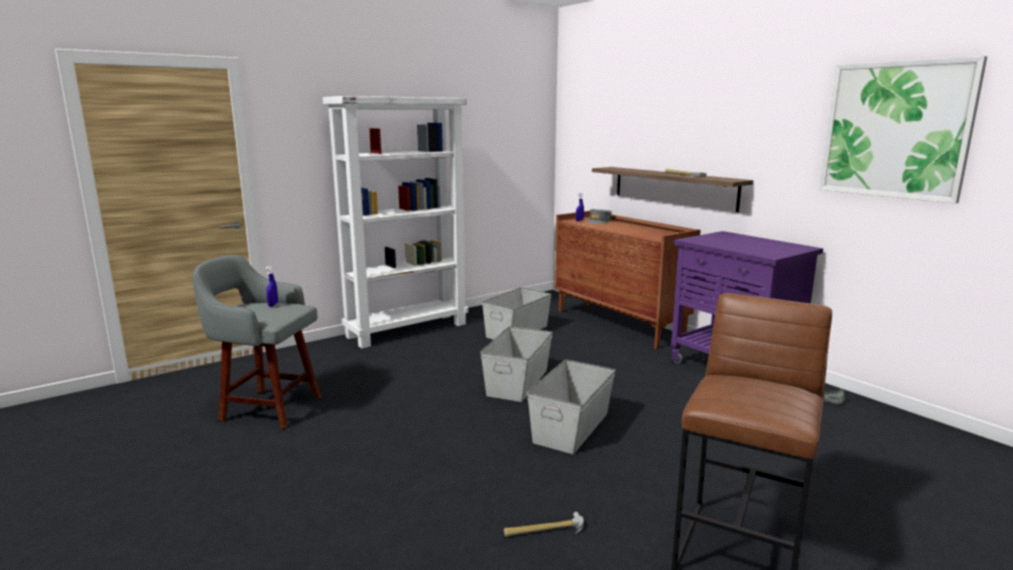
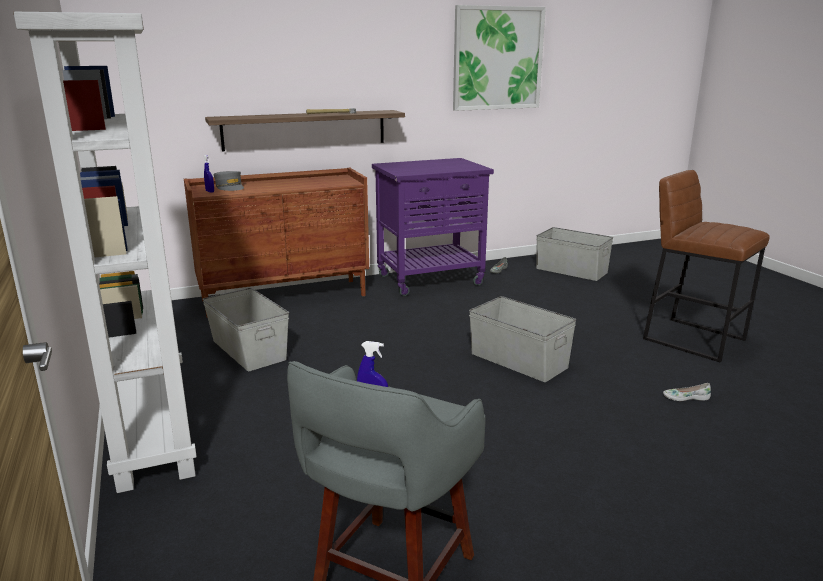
camera: 75 degrees left, 5 degrees up
(518, 382) = (405, 370): grey storage box -> grey storage box (571, 270)
(544, 530) = (685, 397): hammer -> white shoe

